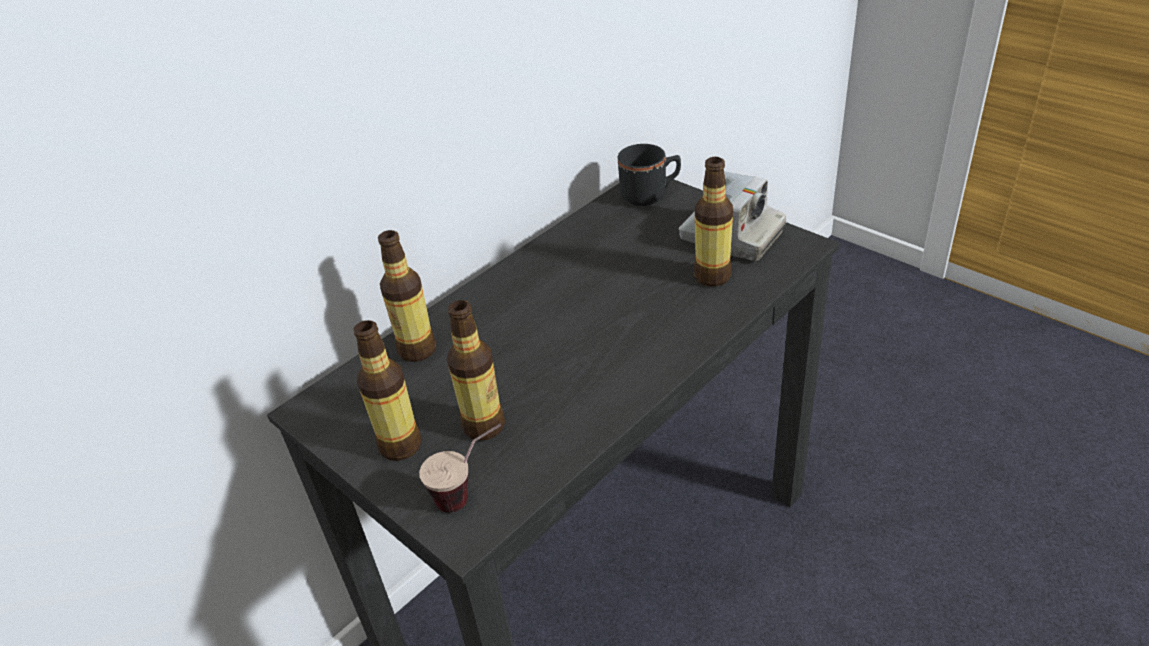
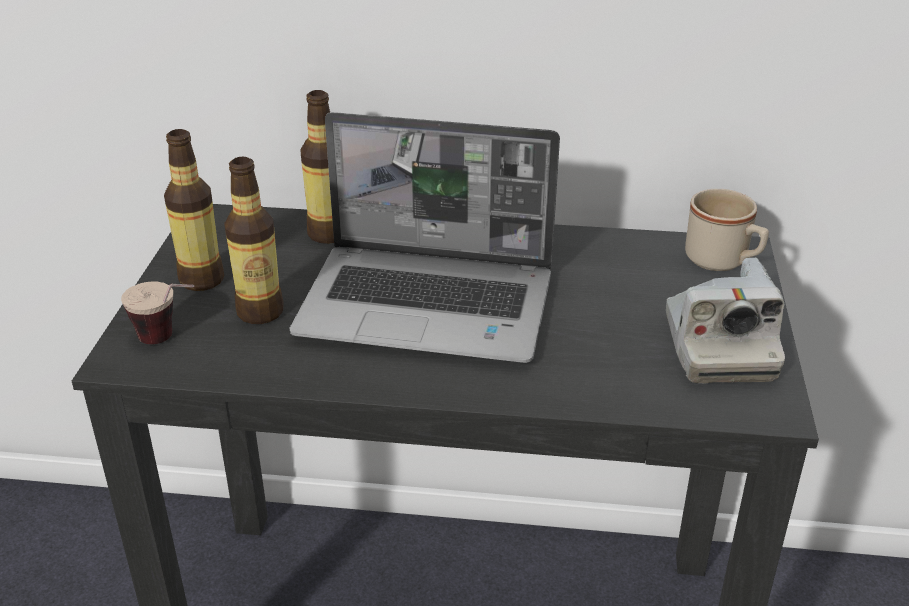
camera: 50 degrees right, 5 degrees down
(568, 334) = (430, 306): none -> laptop
(650, 195) = (723, 262): black mug -> beige mug
(712, 276) = (628, 361): bottle -> none

